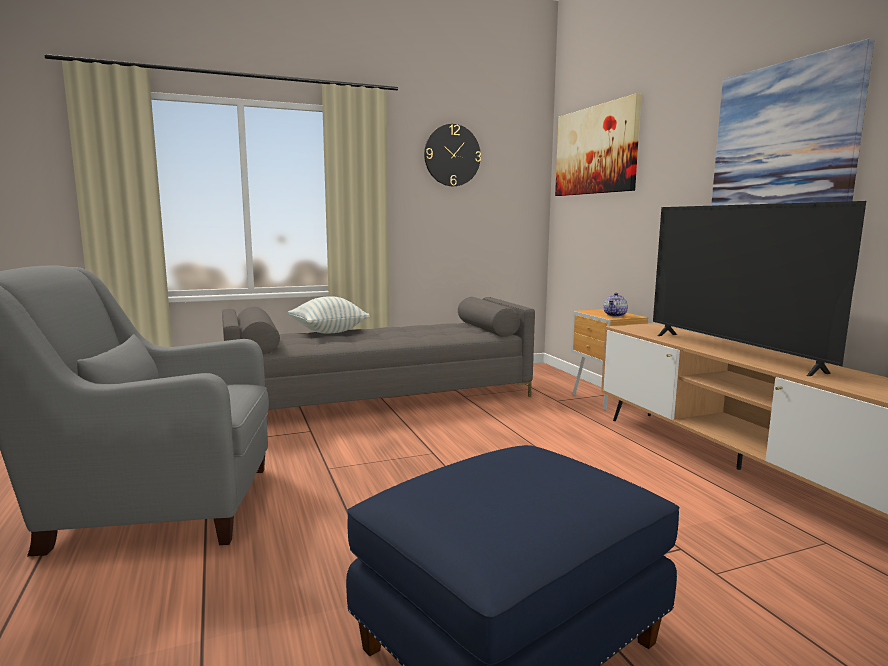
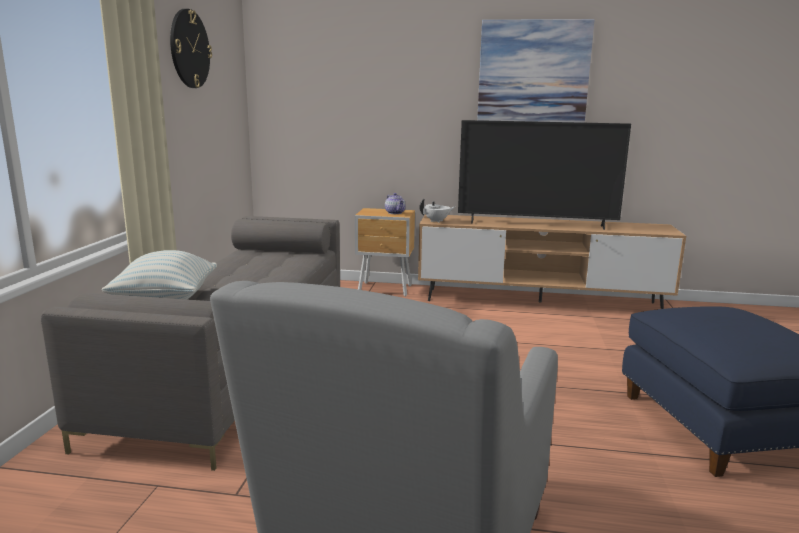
camera: 60 degrees left, 5 degrees up
(595, 150) = (323, 56): picture -> none
(630, 328) = (437, 221): none -> white teapot

